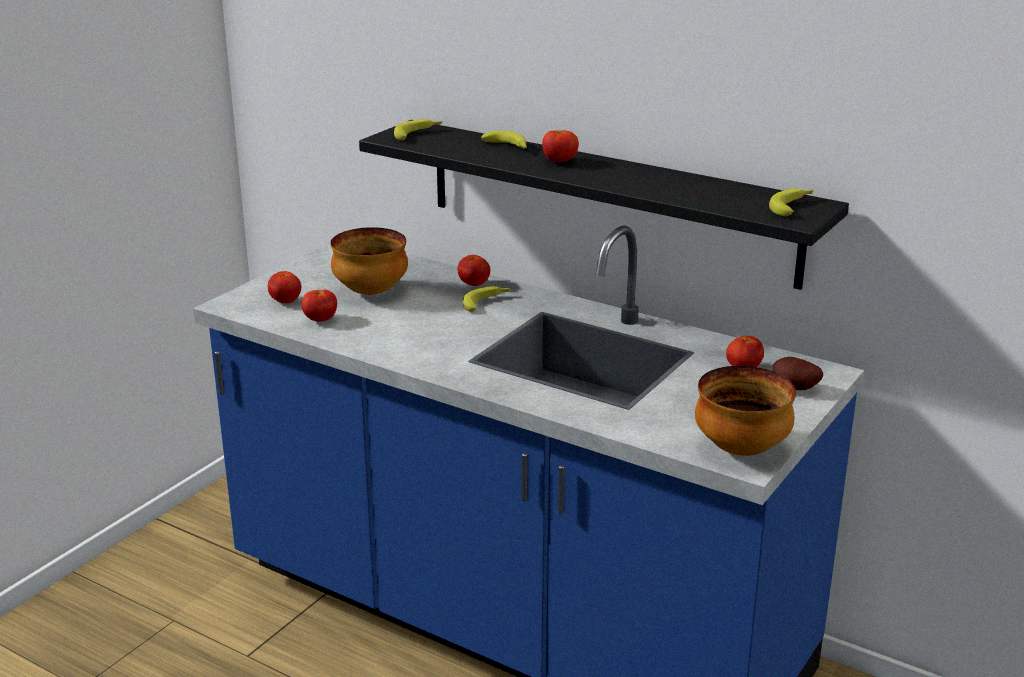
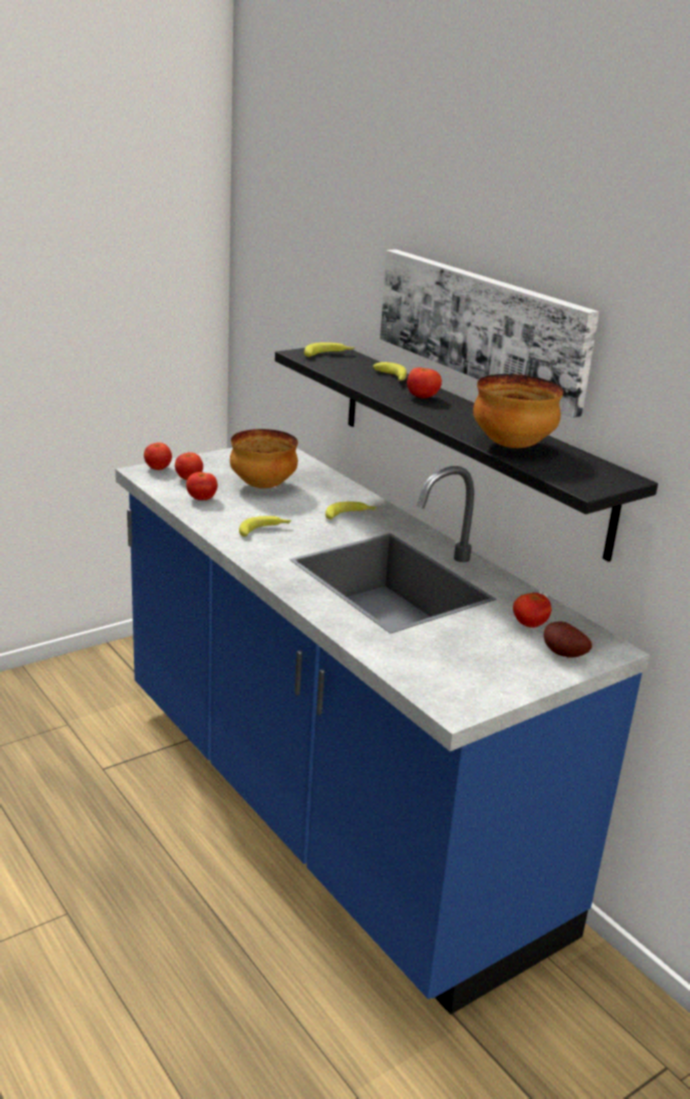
camera: 20 degrees right, 0 degrees up
(474, 284) = (353, 498): tomato -> tomato (158, 468)
(612, 77) = (482, 326): none -> picture
(742, 449) = (461, 695): bowl -> bowl (512, 446)
(793, 207) = (596, 475): banana -> banana (265, 530)

